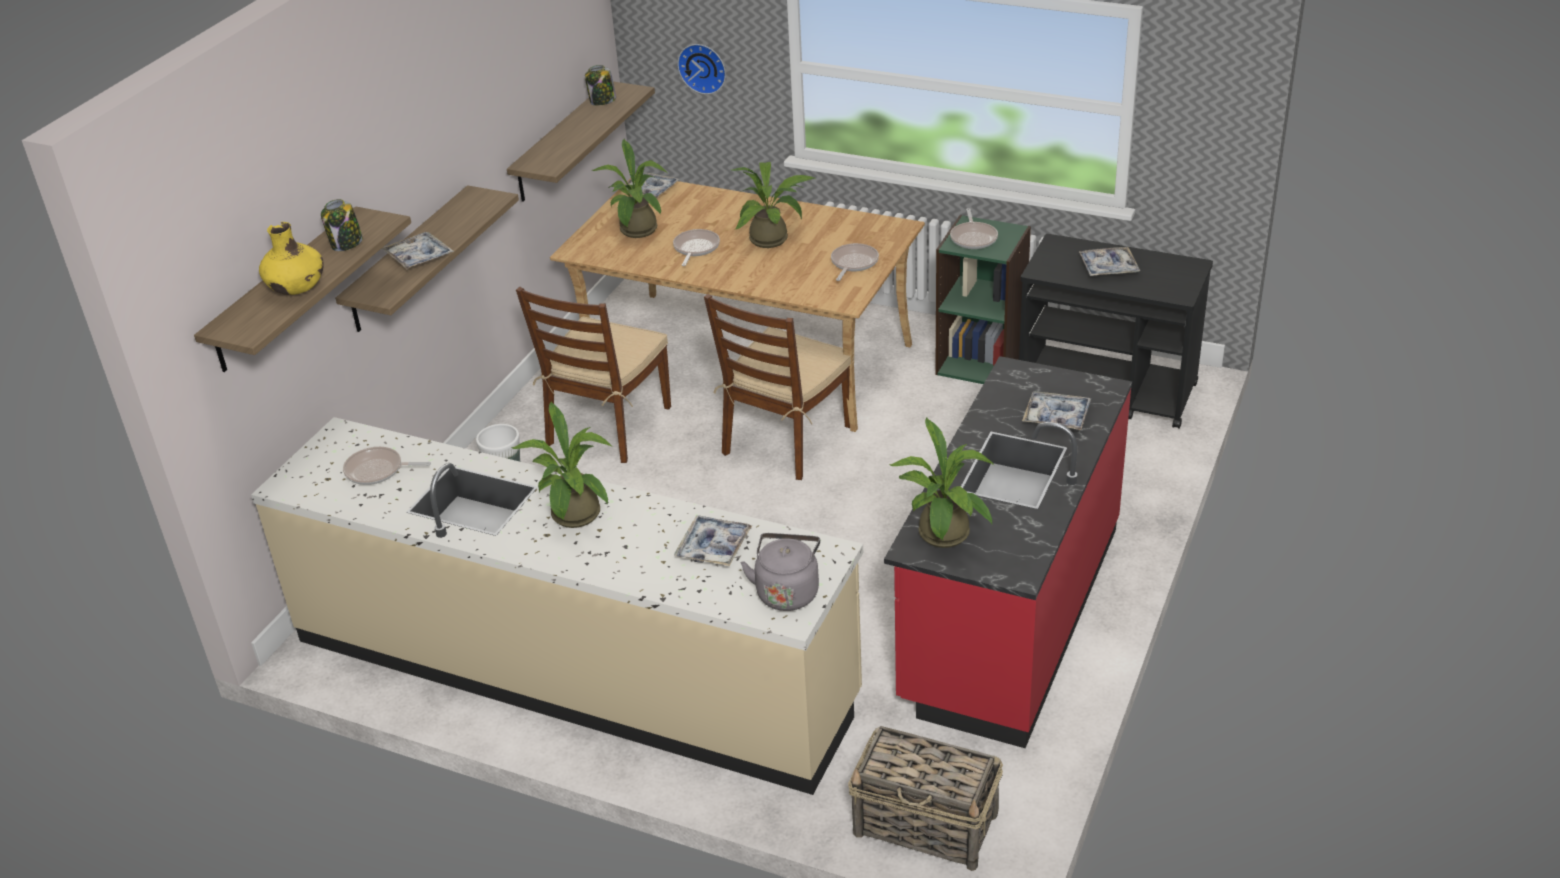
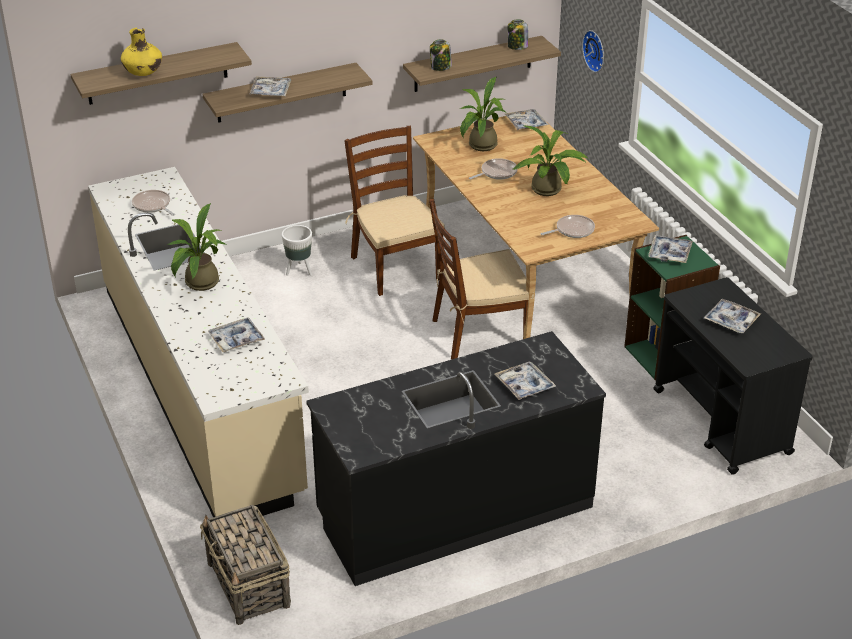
camera: 40 degrees right, 0 degrees up
(346, 244) = (200, 60): jar -> jar (440, 67)
(608, 426) = (395, 267): brown chair -> brown chair turned 90 degrees clockwise
(787, 591) = (234, 385): grey kettle -> none
(944, 538) = (352, 410): potted plant -> none
(973, 238) = (669, 253): frying pan -> tray
(1009, 615) = (454, 511): red counter -> black counter

